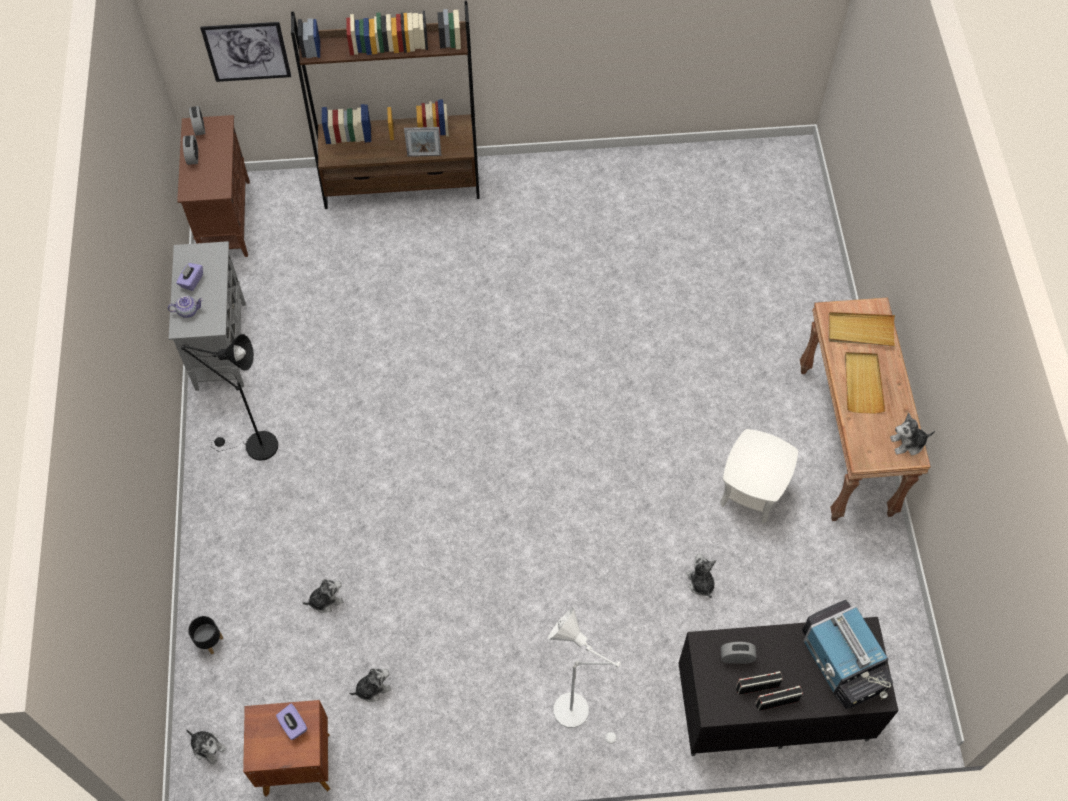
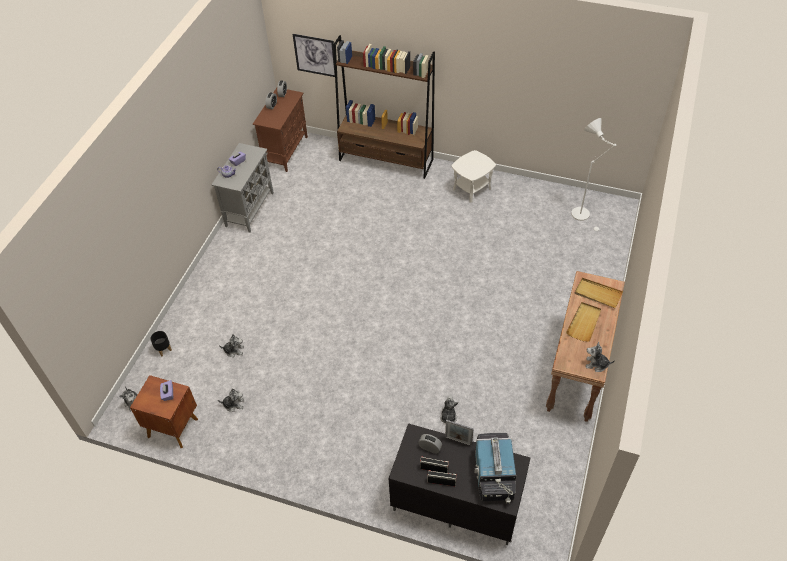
camera: 25 degrees right, 10 degrees down
(255, 446) = (240, 263): black floor lamp -> none
(424, 155) = (396, 140): picture frame -> picture frame (458, 441)
(578, 713) = (339, 461): white floor lamp -> white floor lamp (583, 216)
(751, 491) = (505, 377): white side table -> white side table (472, 189)

